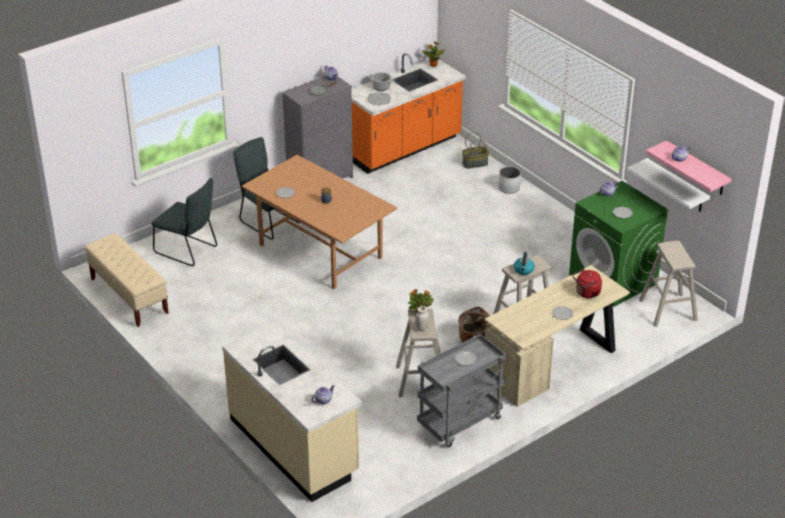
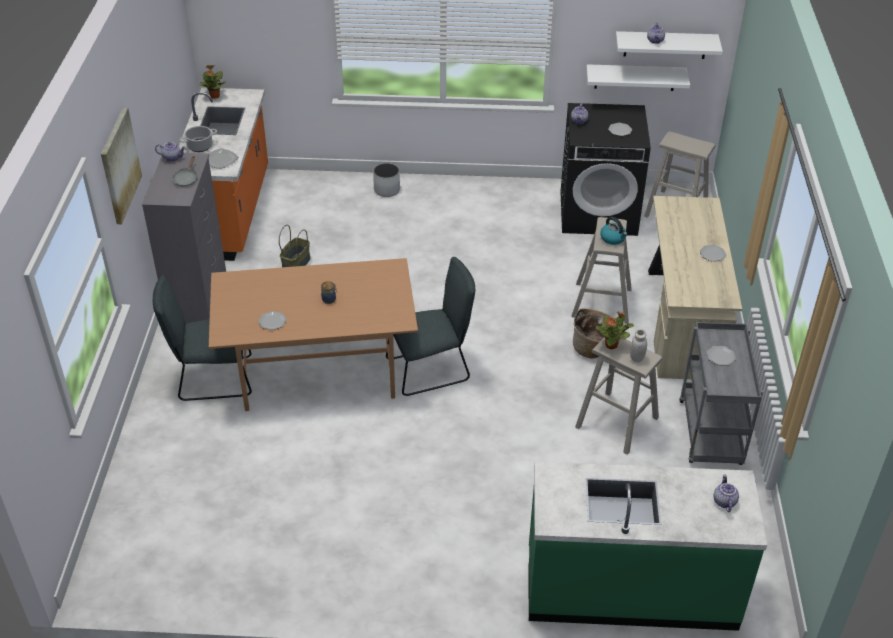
camera: 50 degrees left, 5 degrees up
(129, 296) = (191, 584): beige bench -> none
(188, 250) = (174, 476): grey chair -> grey chair (431, 369)
(271, 59) = (119, 165): none -> picture
(294, 446) = (630, 589): beige counter -> green counter
(475, 163) = (319, 186): basket -> basket (296, 264)
(586, 293) = (695, 222): red kettle -> none
(613, 279) = (598, 212): green washing machine -> black washing machine
(697, 169) = (665, 45): pink shelf -> white shelf

